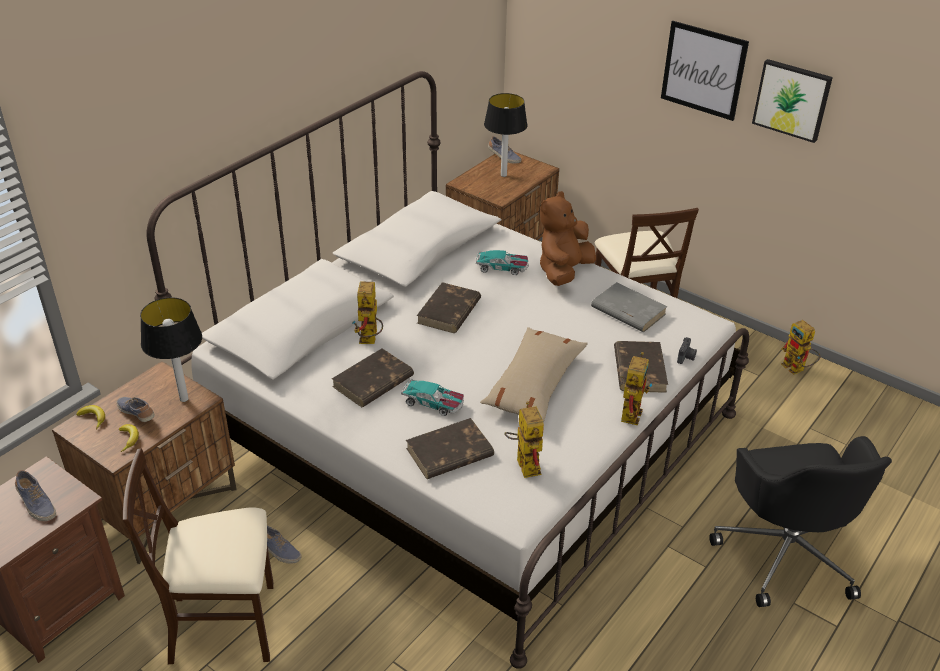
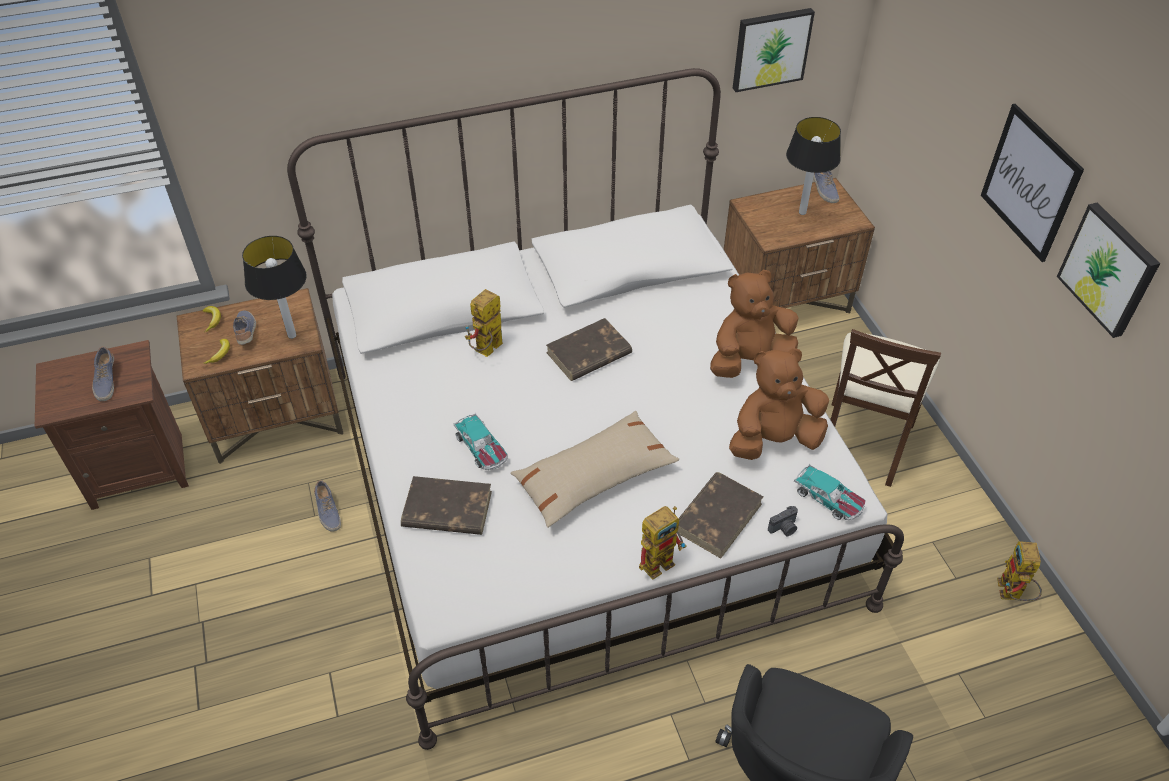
camera: 35 degrees right, 10 degrees up
(225, 624) = (235, 556): beige chair -> none
(372, 382) = (449, 398): brown book -> none
(455, 47) = (771, 48): none -> picture
(502, 267) = (689, 326): toy car -> toy car (828, 499)
(523, 463) = (502, 558): toy robot -> none
(627, 311) = (773, 440): grey book -> brown plush toy

